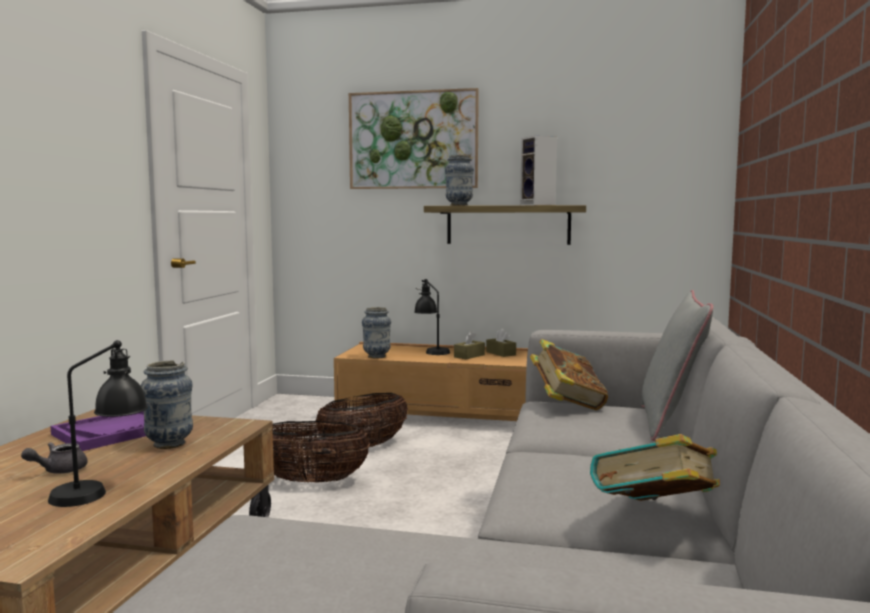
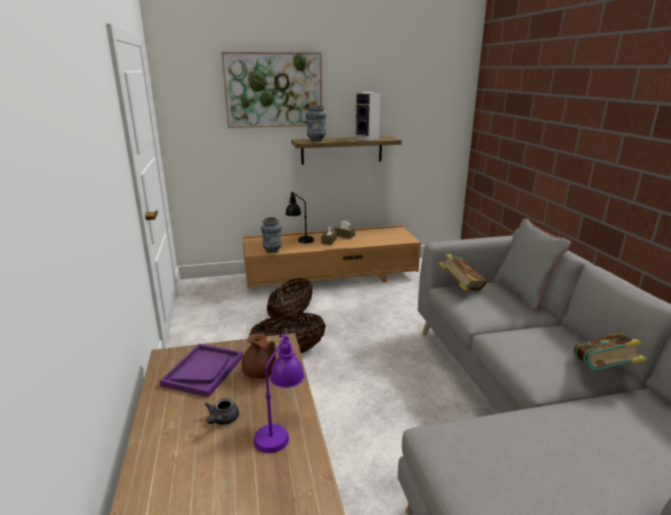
camera: 25 degrees left, 15 degrees up
(102, 490) = (280, 429): black table lamp -> purple table lamp
(169, 444) = (260, 373): vase -> brown teapot

